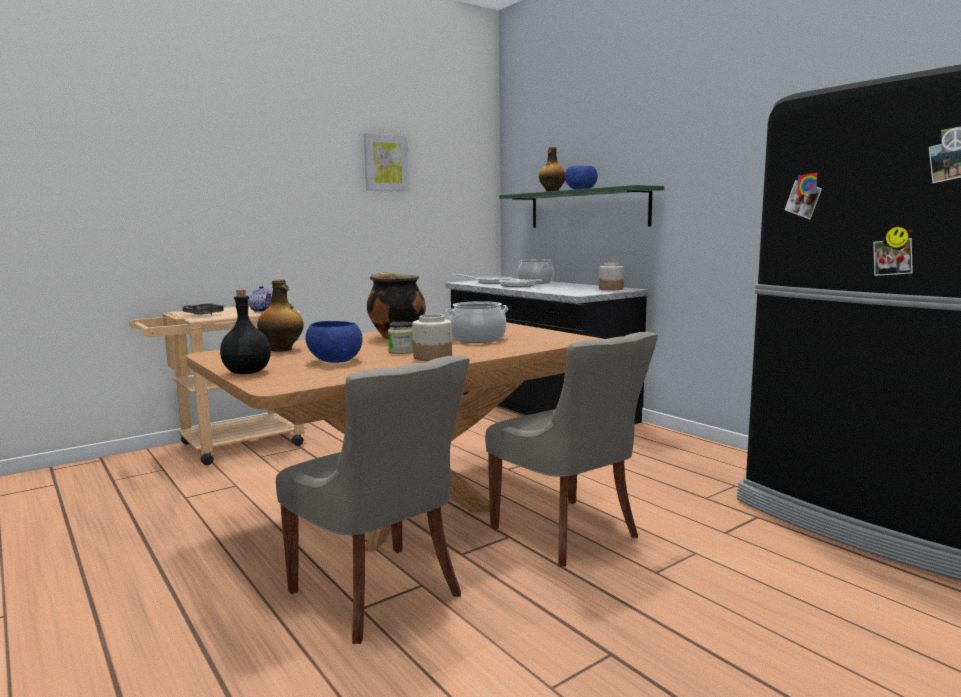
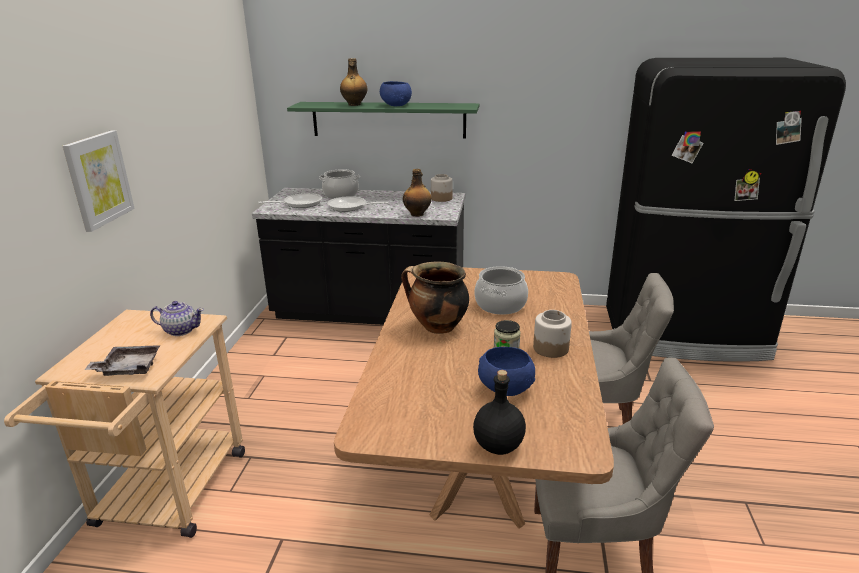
camera: 45 degrees left, 15 degrees up
(282, 349) = (405, 393): bottle -> bottle (417, 214)
(386, 163) = (179, 87): picture -> picture (98, 179)

